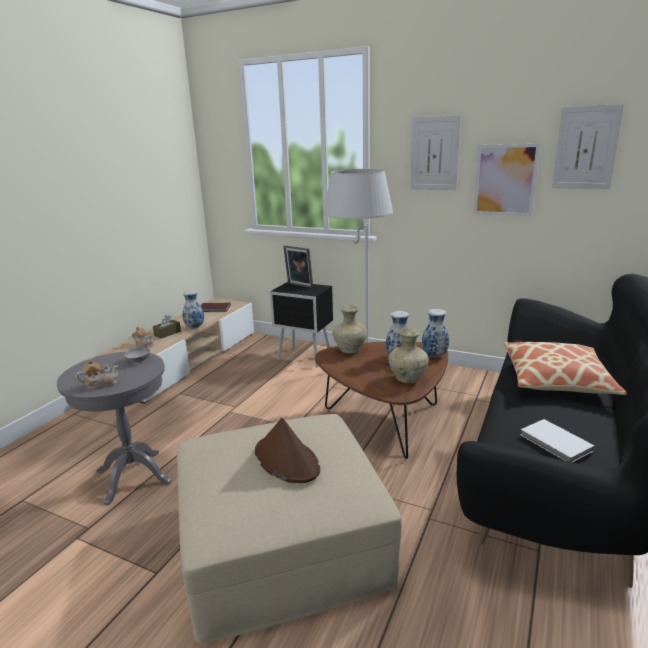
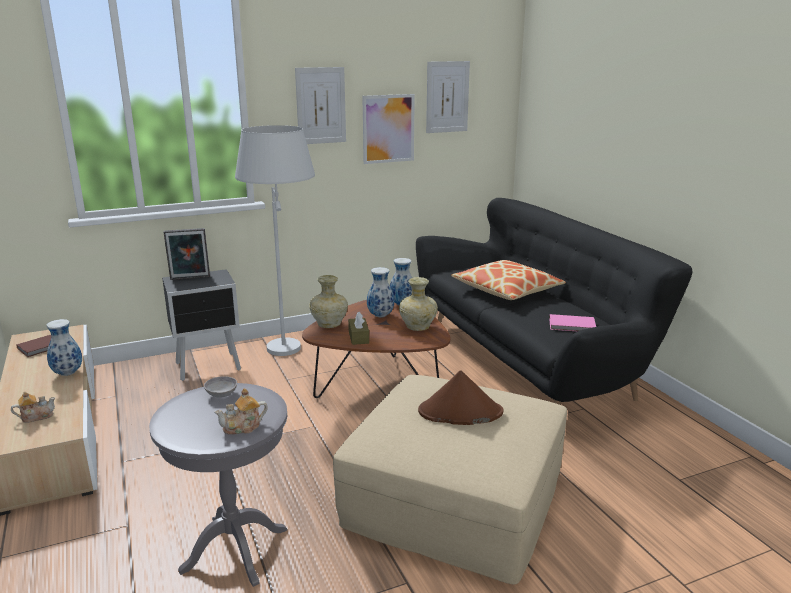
camera: 50 degrees left, 0 degrees up
(100, 384) = (243, 427): teapot -> teapot turned 135 degrees counterclockwise
(167, 333) = (42, 393): brown tissue box -> brown tissue box (358, 337)
(555, 443) = (572, 325): white book -> pink book

